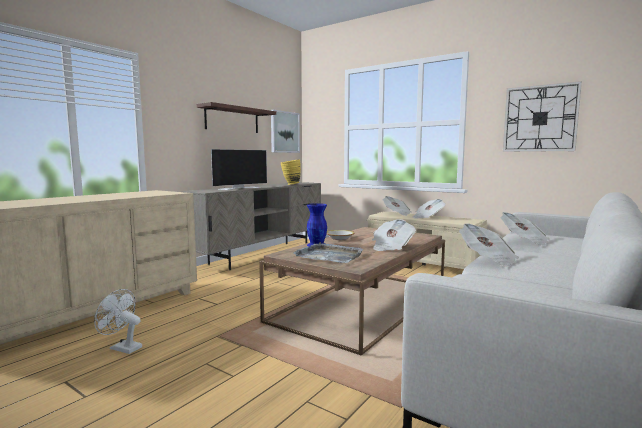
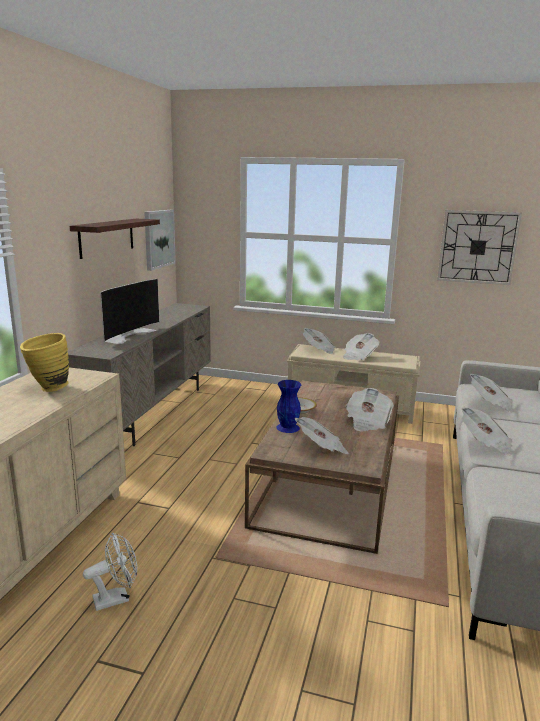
camera: 20 degrees left, 10 degrees up
(122, 348) = (116, 598): white fan -> white fan turned 150 degrees clockwise
(290, 184) = (178, 315): yellow vase -> yellow vase (48, 389)
(329, 256) = (321, 448): grey tray -> newspaper

